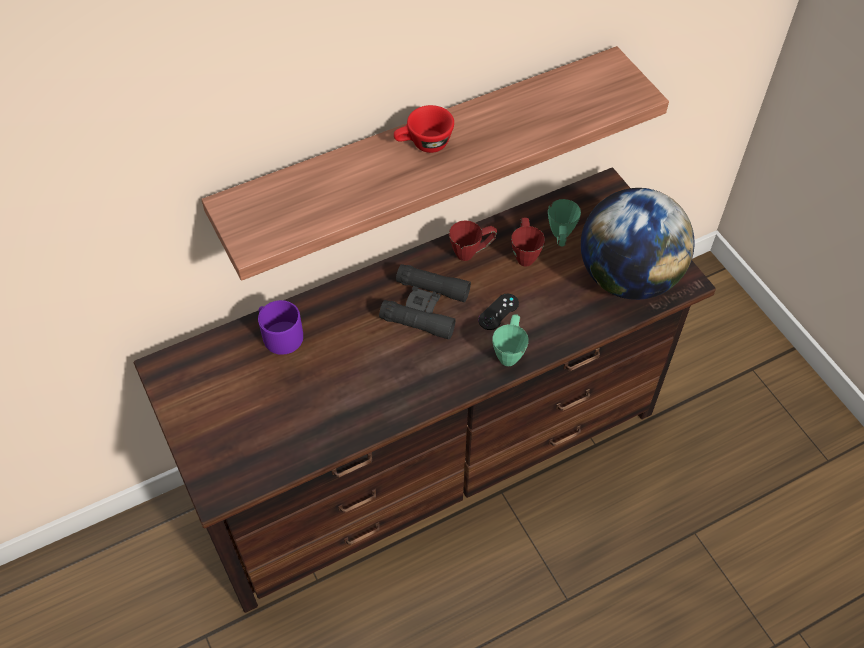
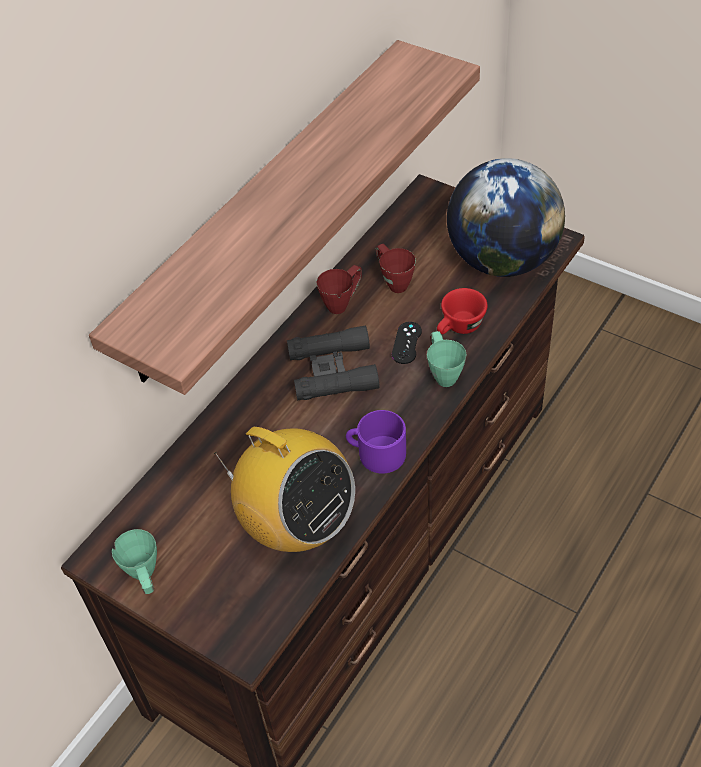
camera: 25 degrees left, 5 degrees down
(279, 334) = (203, 465): purple mug -> purple mug (376, 453)
(314, 419) = (297, 525): none -> radio
(424, 144) = (283, 191): red cup -> red cup (459, 328)
(560, 239) = (417, 254): green mug -> green mug (146, 579)

